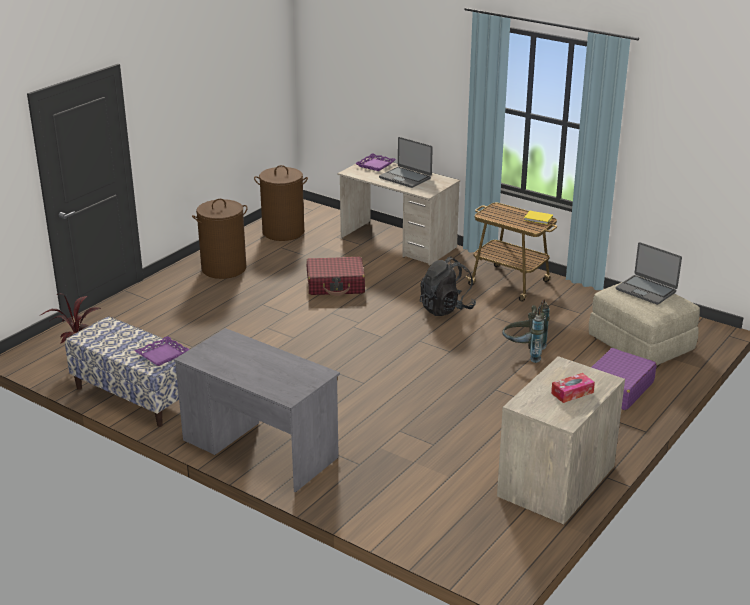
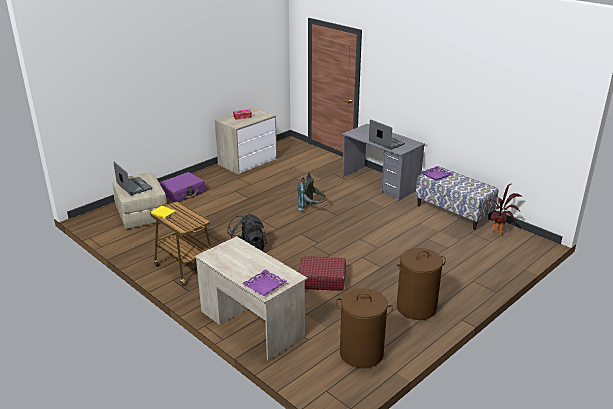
camera: 170 degrees left, 0 degrees up
(405, 178) = (243, 263): laptop -> laptop (386, 143)
(524, 353) = (217, 215): grey backpack -> grey backpack (312, 209)

